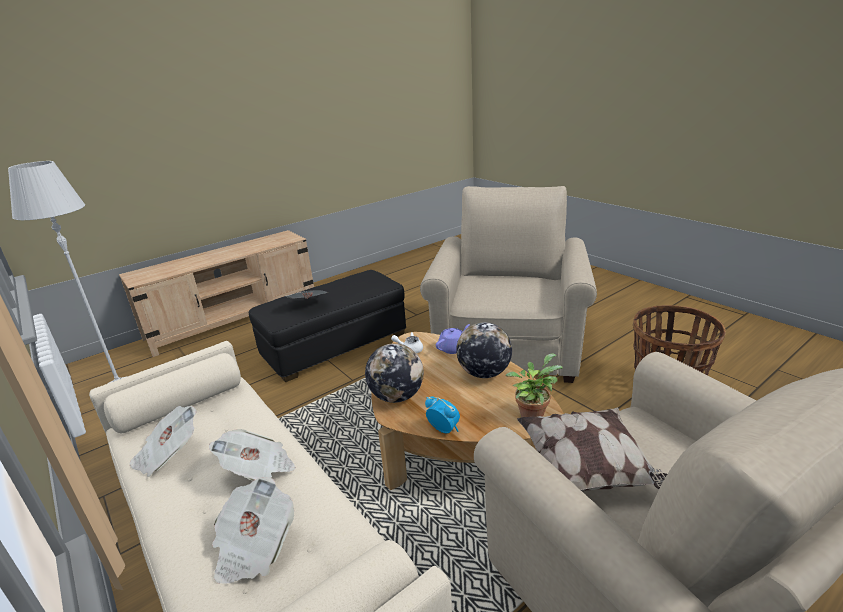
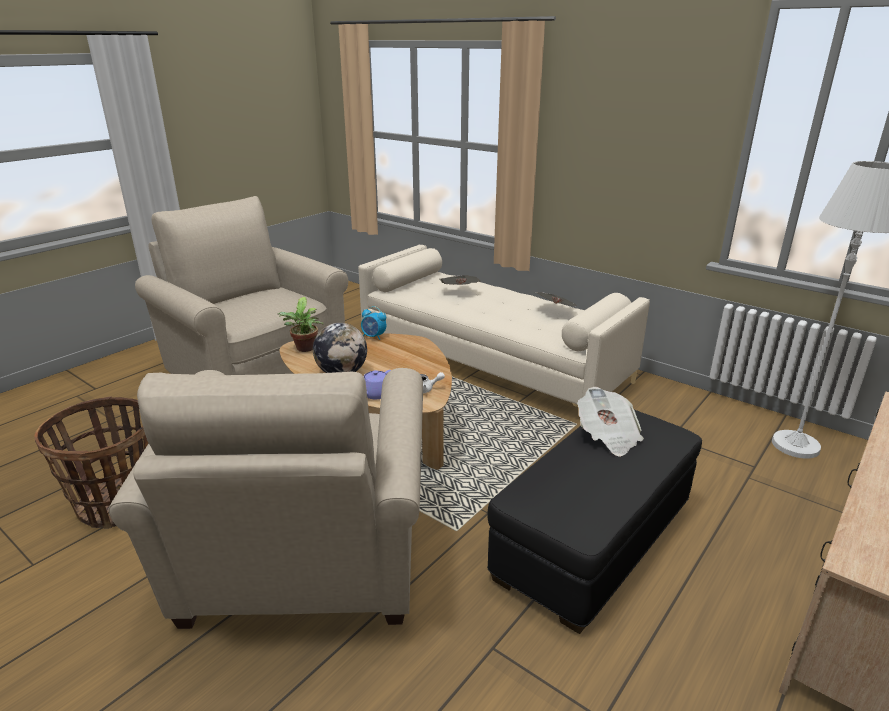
camera: 165 degrees right, 0 degrees up
(258, 469) = (487, 309): newspaper -> none
(396, 396) = (418, 352): globe -> none
(587, 470) = (283, 304): pillow -> none

